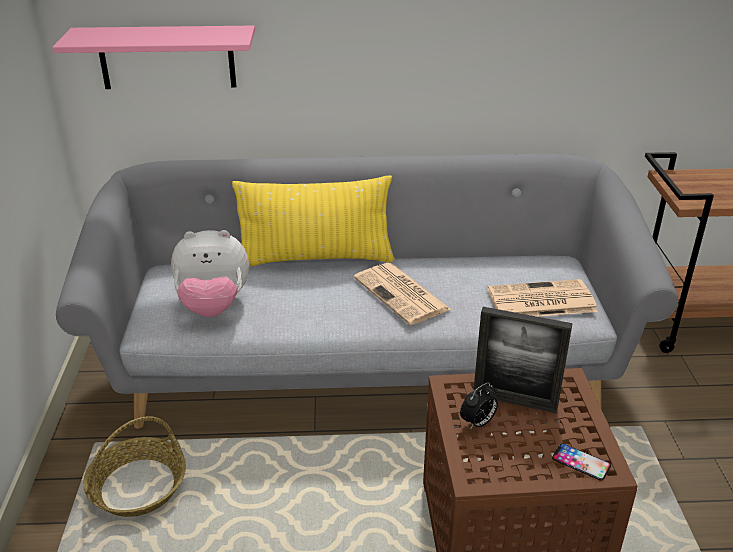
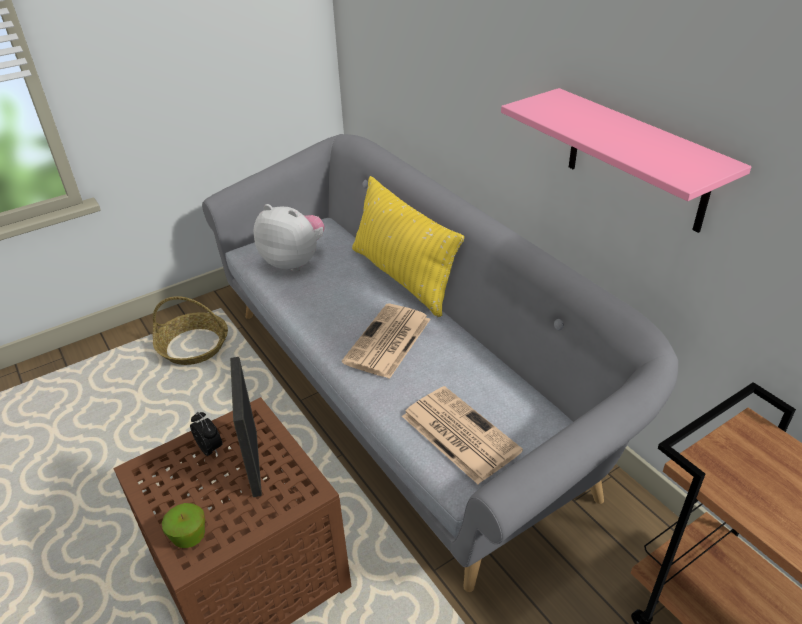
camera: 60 degrees right, 5 degrees up
(167, 57) = (384, 53): pink shelf -> pink shelf (637, 160)
(213, 306) = (294, 262): plush toy -> plush toy turned 150 degrees clockwise
(477, 423) = (210, 449): alarm clock -> alarm clock turned 150 degrees counterclockwise
(581, 462) = (189, 536): phone -> apple

